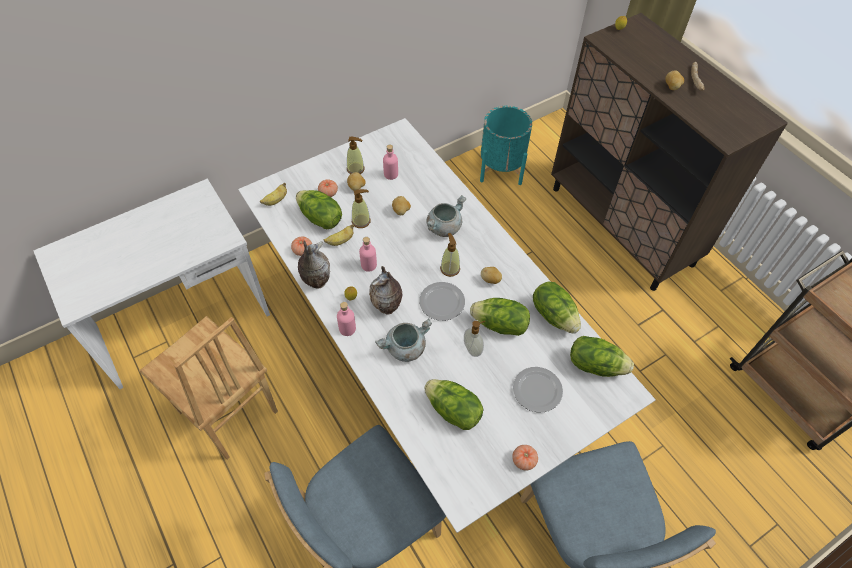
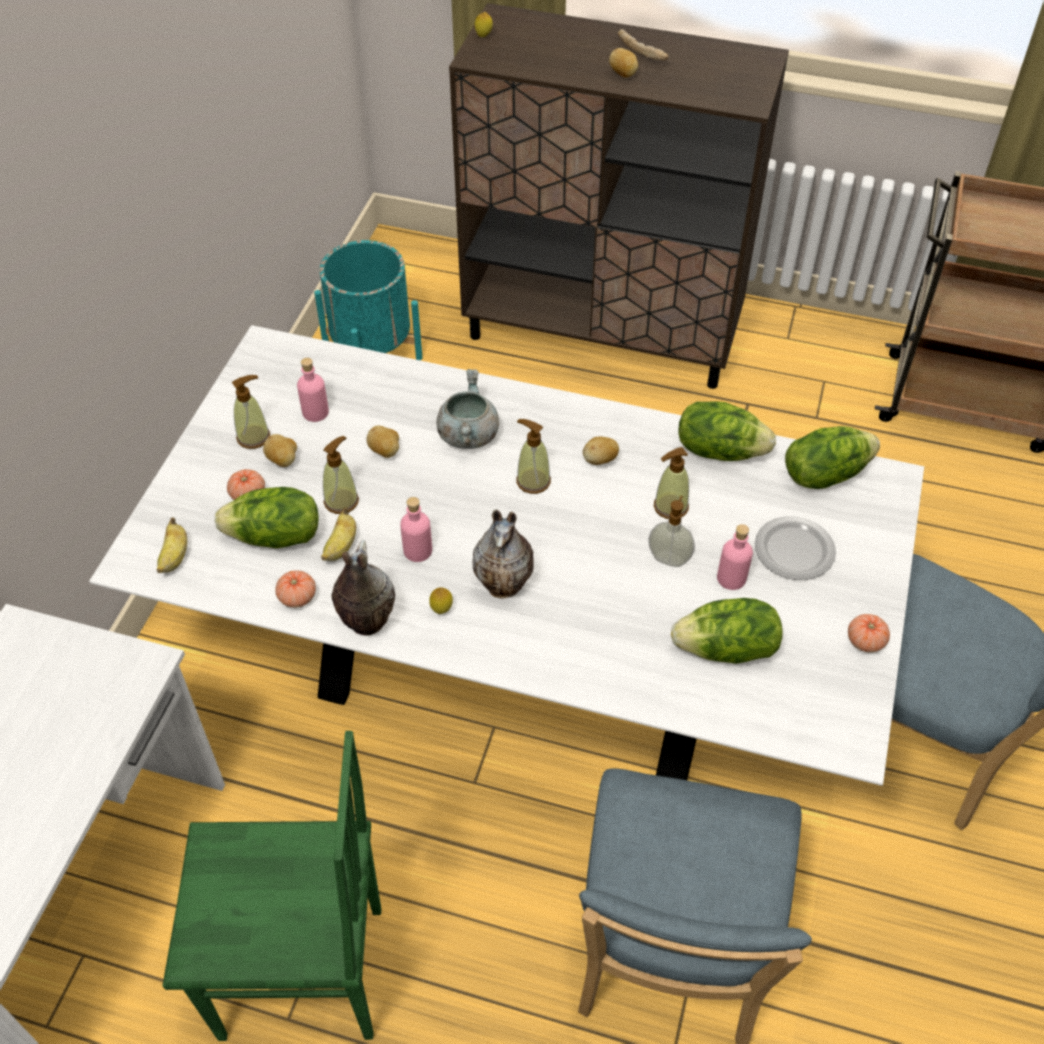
camera: 40 degrees left, 5 degrees down
(227, 413) = (304, 976): brown chair -> green chair
(347, 329) = (480, 652): pink bottle -> pink bottle (731, 578)
(405, 349) = (586, 621): grey cooking pot -> none
(441, 303) = (569, 531): plate -> none
(500, 325) = (670, 507): lettuce -> soap dispenser

